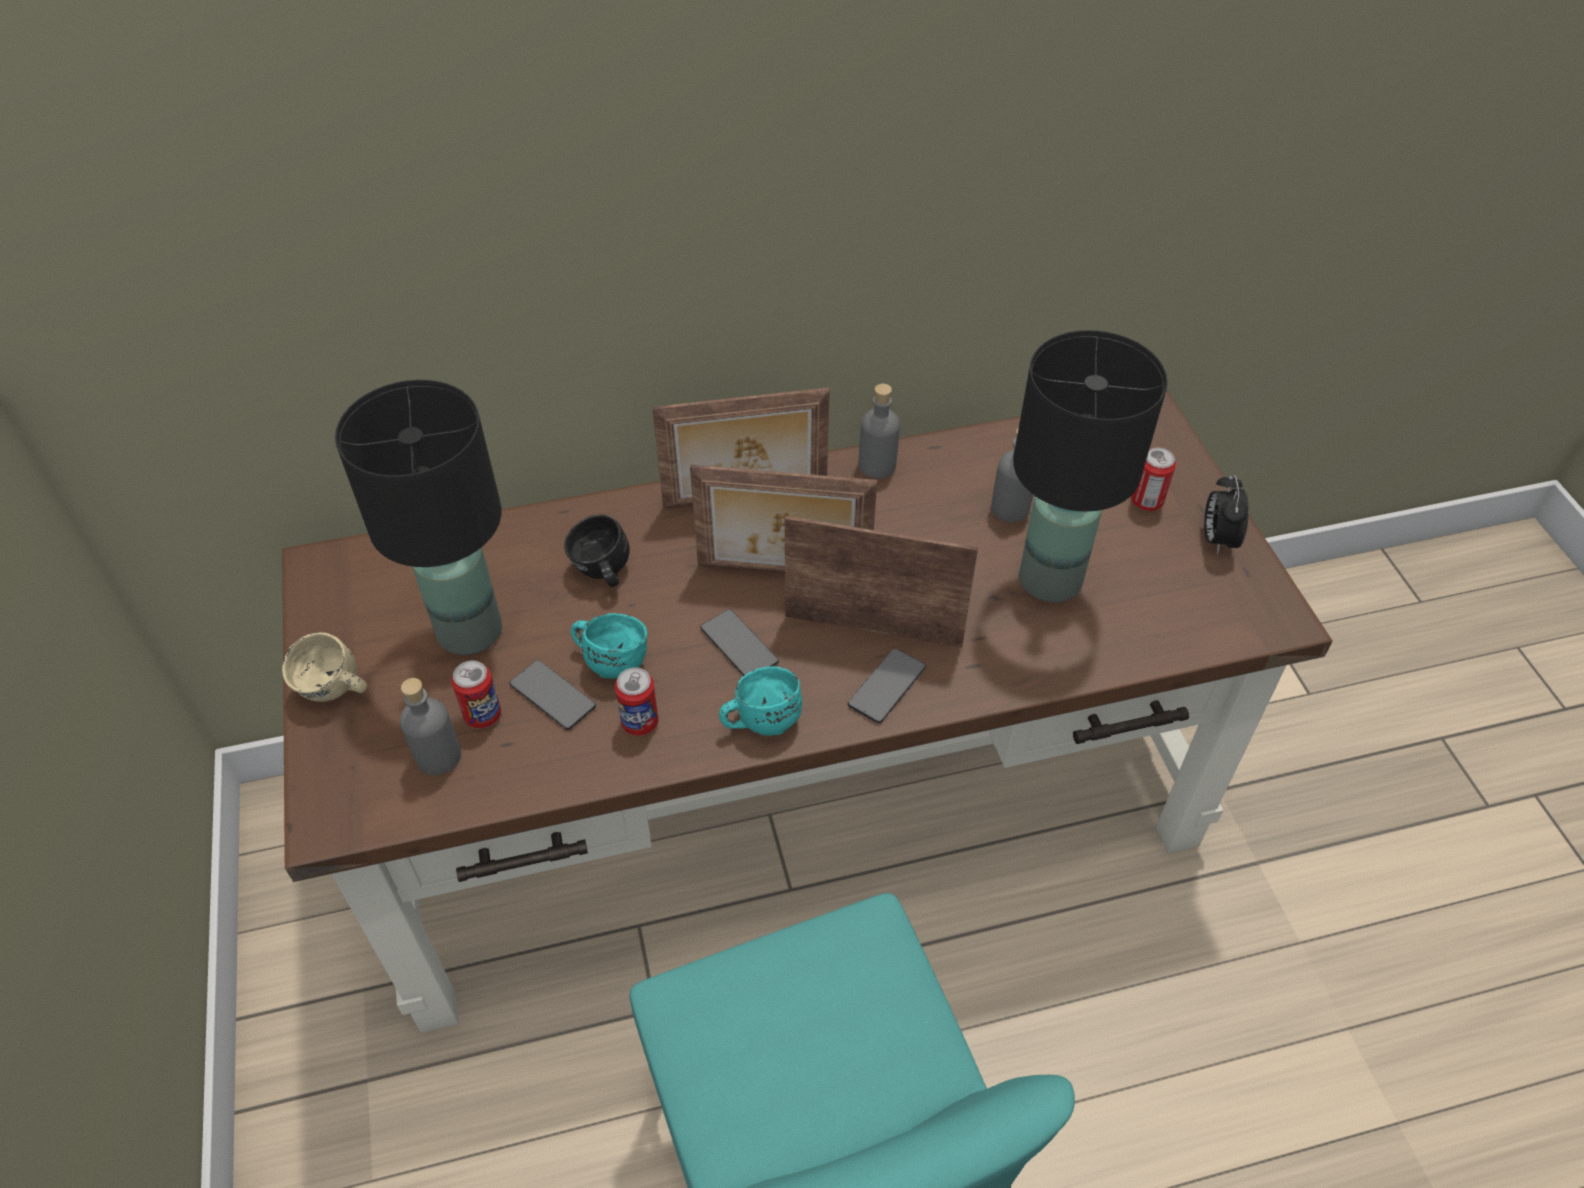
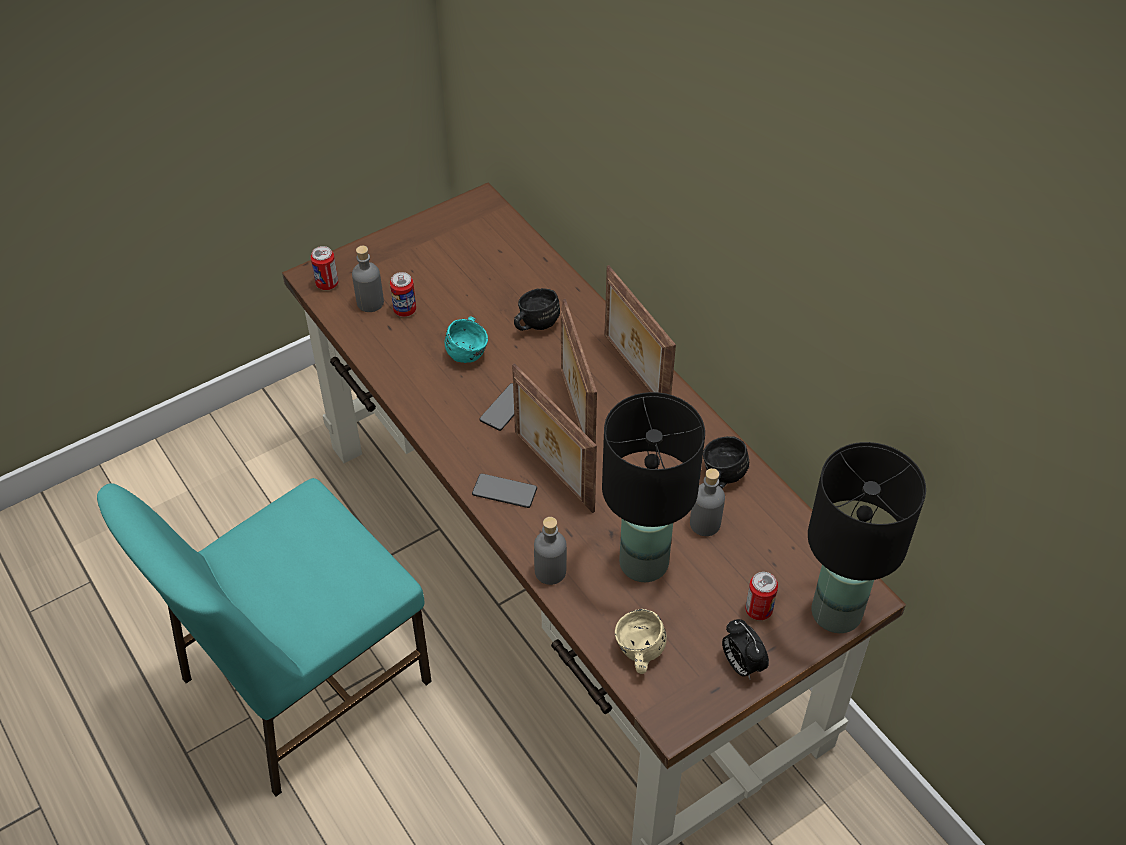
camera: 70 degrees right, 0 degrees up
(335, 692) = (396, 245): beige mug -> beige mug (638, 655)
(471, 631) = (462, 283): black table lamp -> black table lamp (836, 614)
(553, 696) = (430, 335): phone -> none
(640, 722) = (427, 380): can -> can (327, 284)
(759, 719) = (452, 435): turquoise mug -> none
(873, 627) = (552, 472): picture frame -> picture frame turned 150 degrees clockwise
(877, 465) = (707, 435): grey bottle -> grey bottle (550, 571)
(946, 474) = (720, 477): none -> black mug
(1217, 539) = (741, 664): alarm clock -> alarm clock turned 105 degrees counterclockwise

